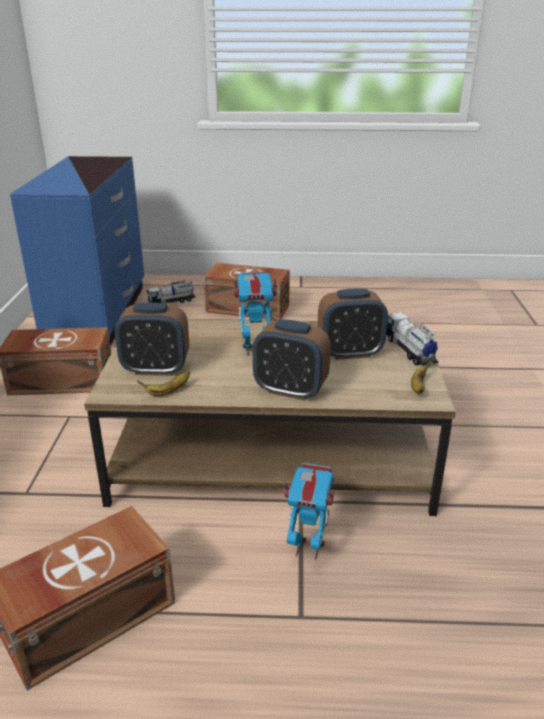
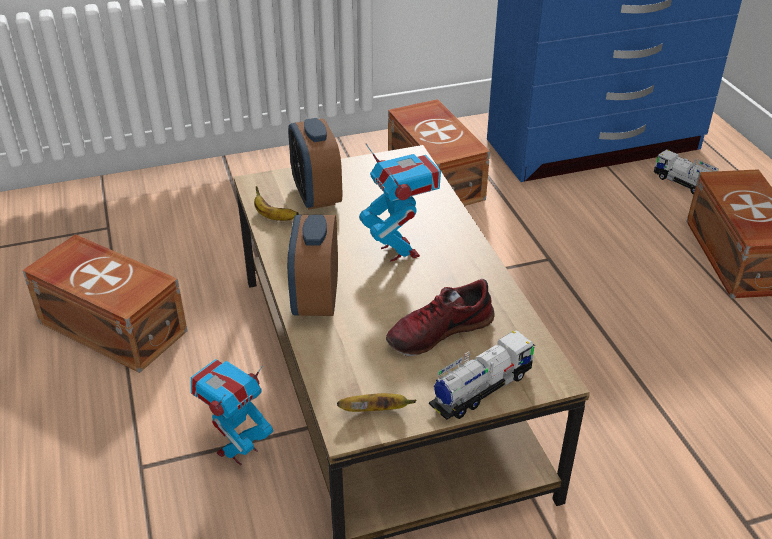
camera: 70 degrees right, 10 degrees up
(308, 548) = (238, 450): toy robot -> toy robot turned 135 degrees counterclockwise
(350, 353) = (439, 331): alarm clock -> shoe

